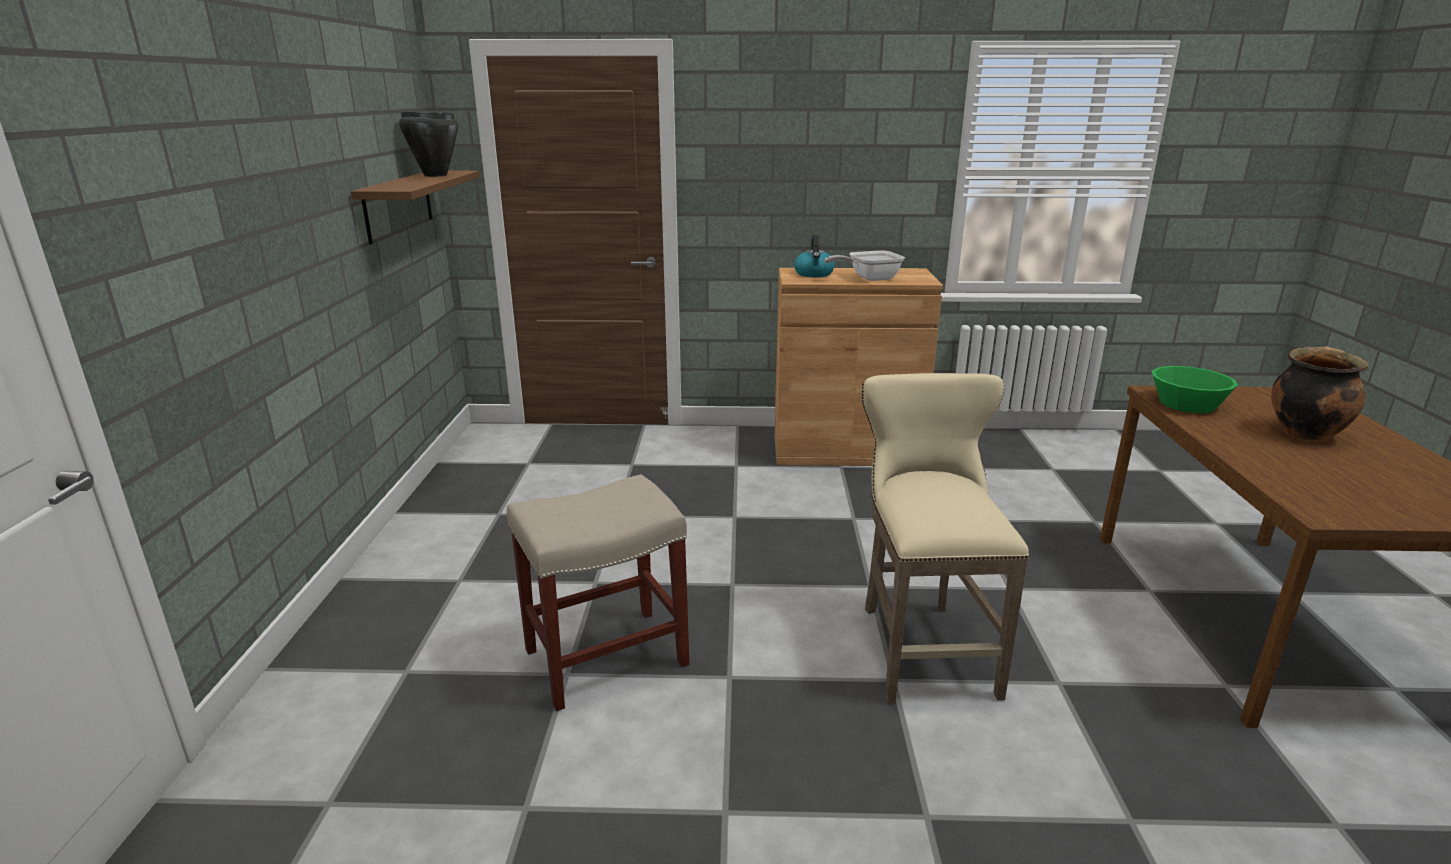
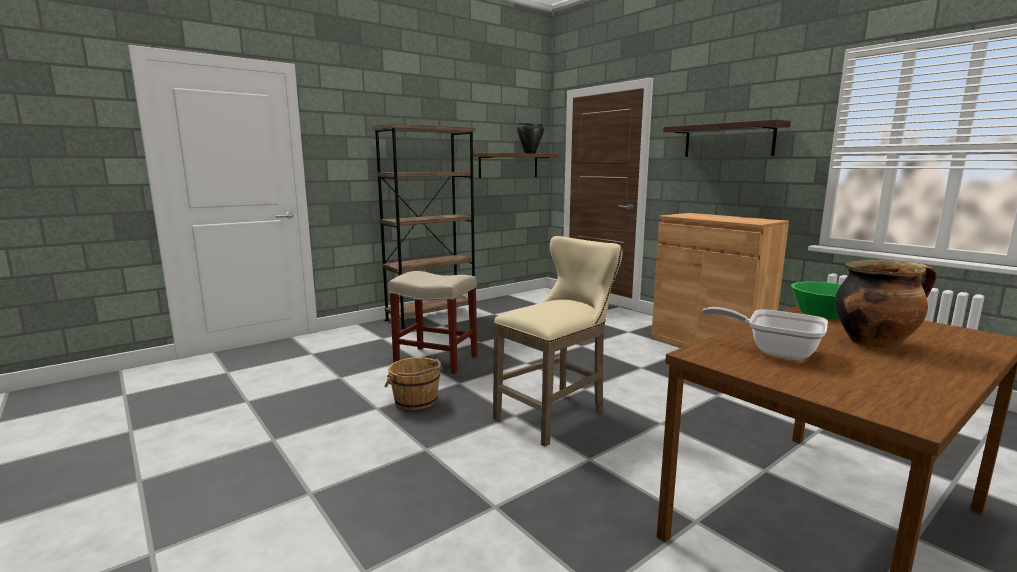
camera: 50 degrees right, 10 degrees down
(396, 571) = (431, 316): none -> brown bookcase
(747, 752) = (416, 401): none -> brown bucket
(814, 274) = (695, 215): kettle -> none
(817, 154) = (728, 140): none -> shelf
(869, 278) = (721, 219): frying pan -> frying pan (774, 351)

